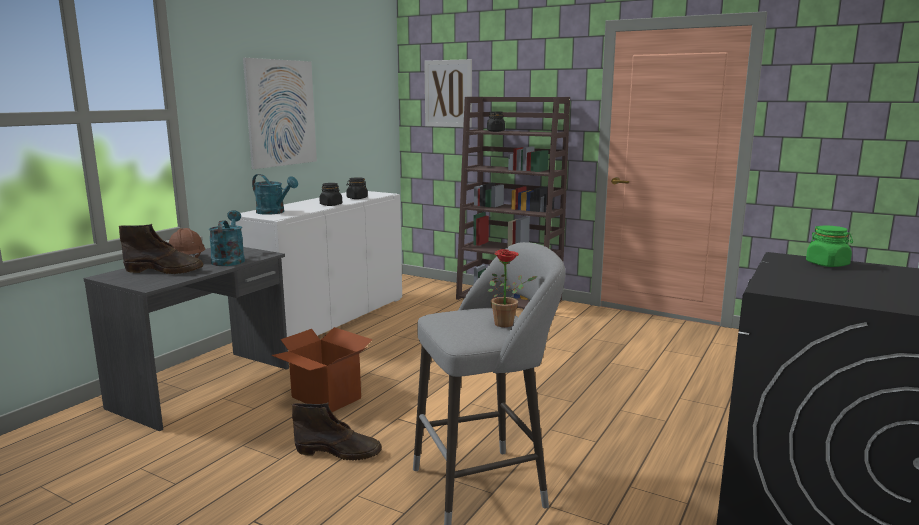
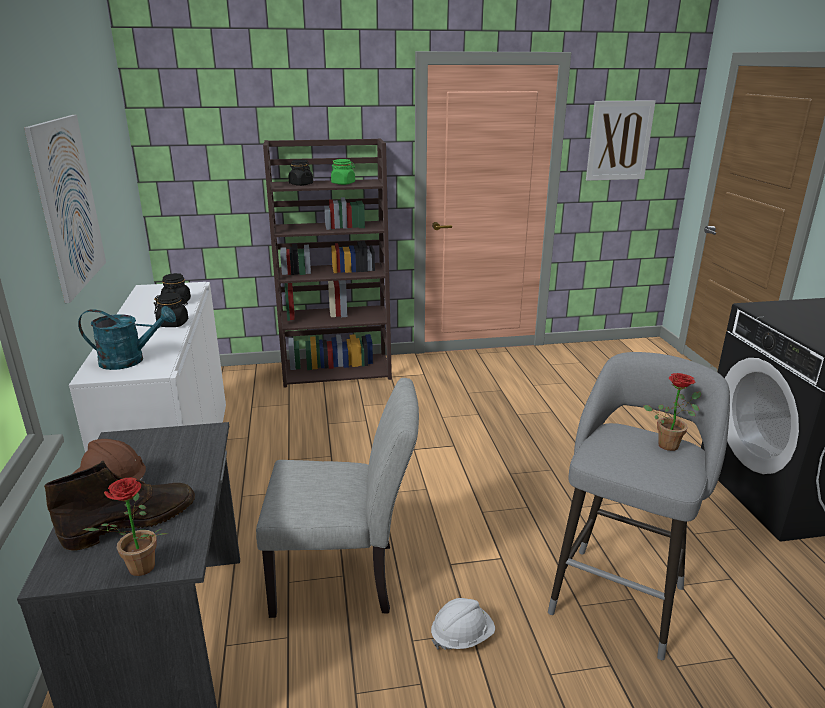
camera: 40 degrees left, 10 degrees up
(131, 283) = (137, 570): none -> potted plant
(229, 260) = (181, 462): turquoise watering can -> none
(325, 398) = (345, 578): cardboard box -> grey chair
(339, 452) = (462, 636): brown boot -> white hard hat
(448, 93) = (214, 137): picture -> picture (619, 141)
(827, 264) = (791, 308): green jar -> green jar (343, 183)

